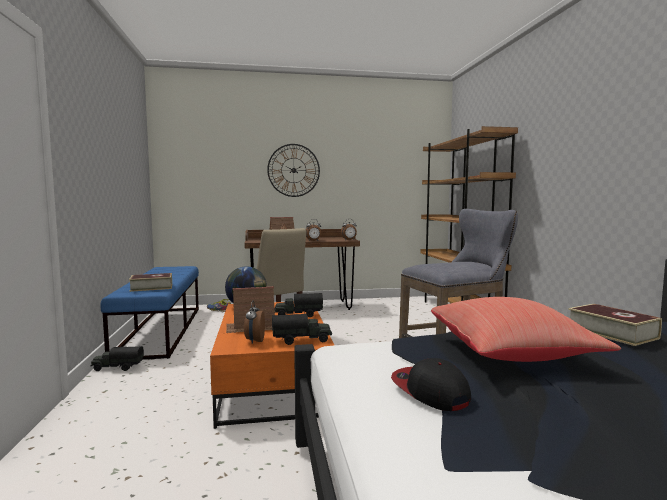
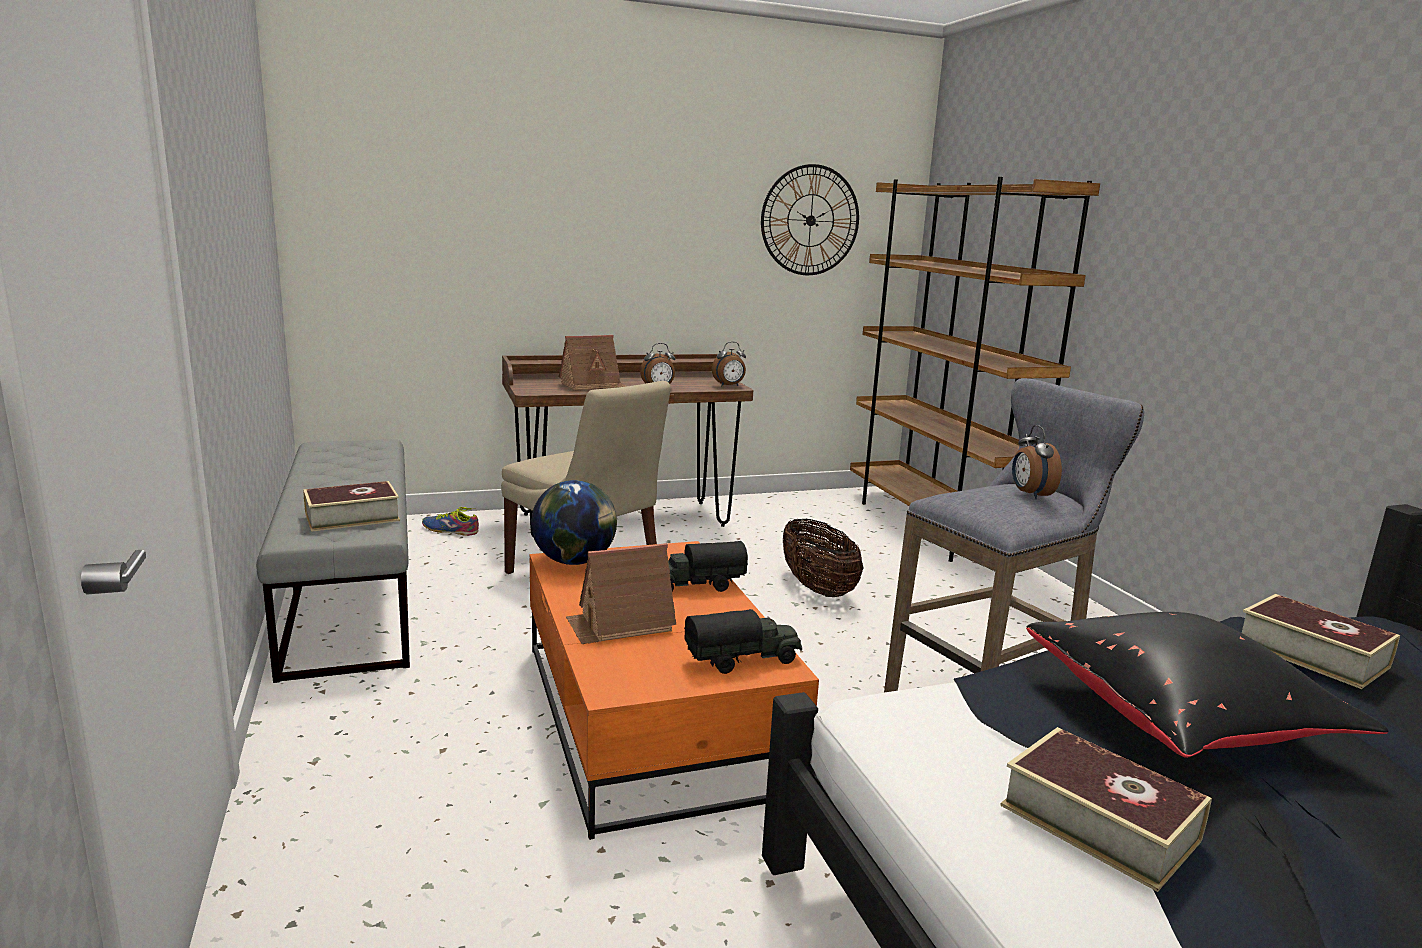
camera: 10 degrees left, 10 degrees up
(117, 368) = (308, 697): toy truck -> none
(161, 330) = (351, 591): blue bench -> grey bench
(254, 341) = (652, 666): alarm clock -> alarm clock (1030, 494)
(293, 170) = (605, 225): wall clock -> wall clock (810, 220)
(385, 333) = (817, 588): none -> basket
(429, 391) = (1099, 822): cap -> book
(511, 354) = (1181, 719): red pillow -> black pillow

